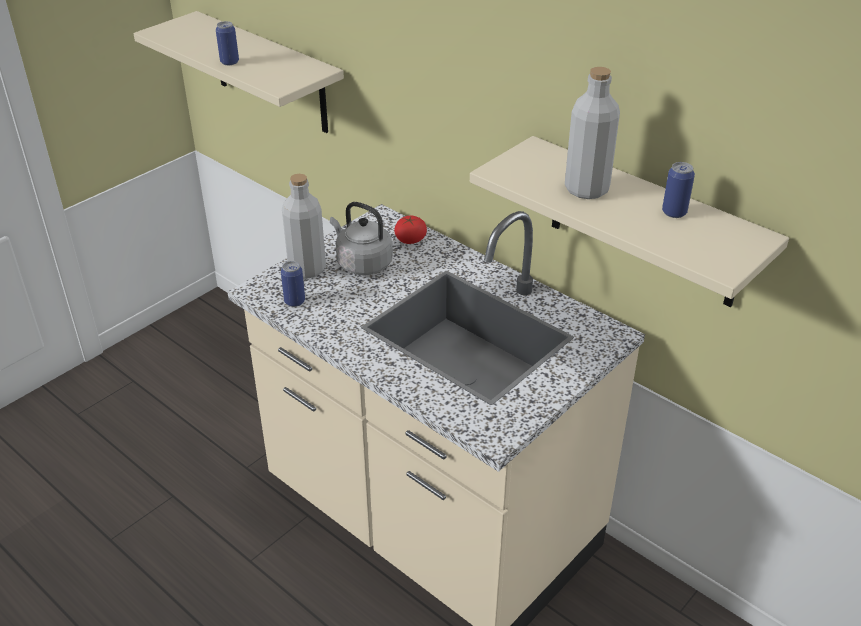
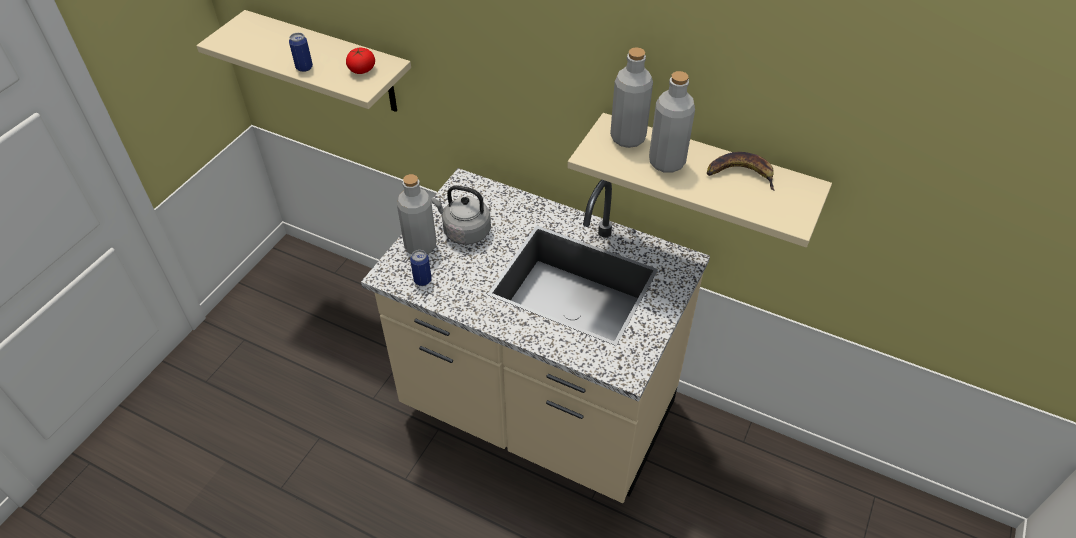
camera: 15 degrees left, 10 degrees up
(410, 239) = (496, 200): tomato -> tomato (362, 69)
(550, 161) = (628, 138): none -> grey bottle
(674, 212) = (741, 174): can -> banana

